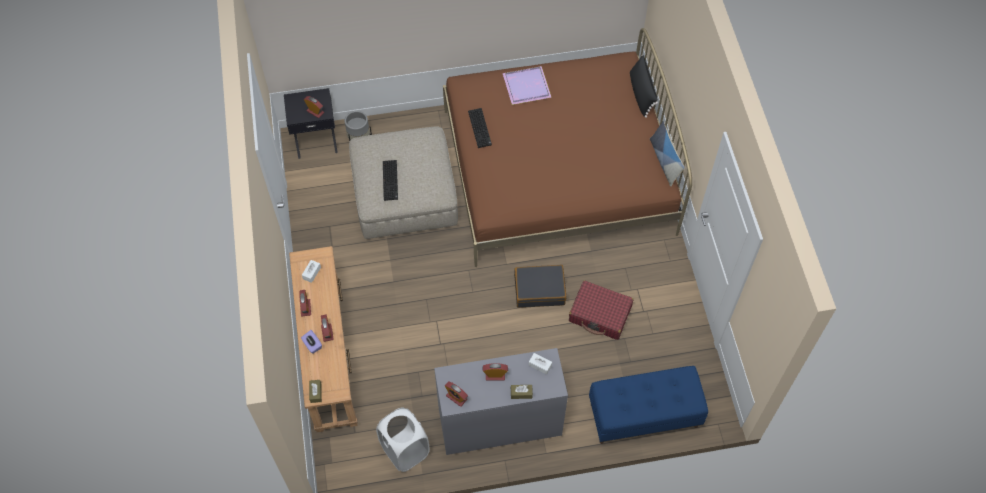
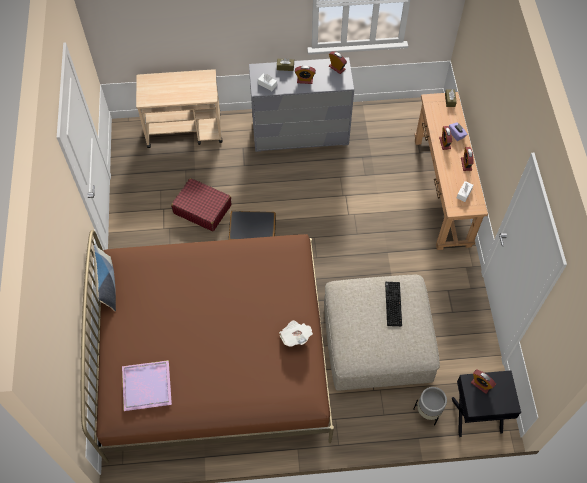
camera: 175 degrees left, 0 degrees up
(405, 450) = (376, 121): white laundry basket -> none
(480, 128) = (295, 336): keyboard -> newspaper
(526, 87) = (238, 386): purple tray -> purple tray (147, 385)
(641, 93) = (108, 369): black pillow -> none
(643, 416) = (185, 130): blue bench -> beige cart

